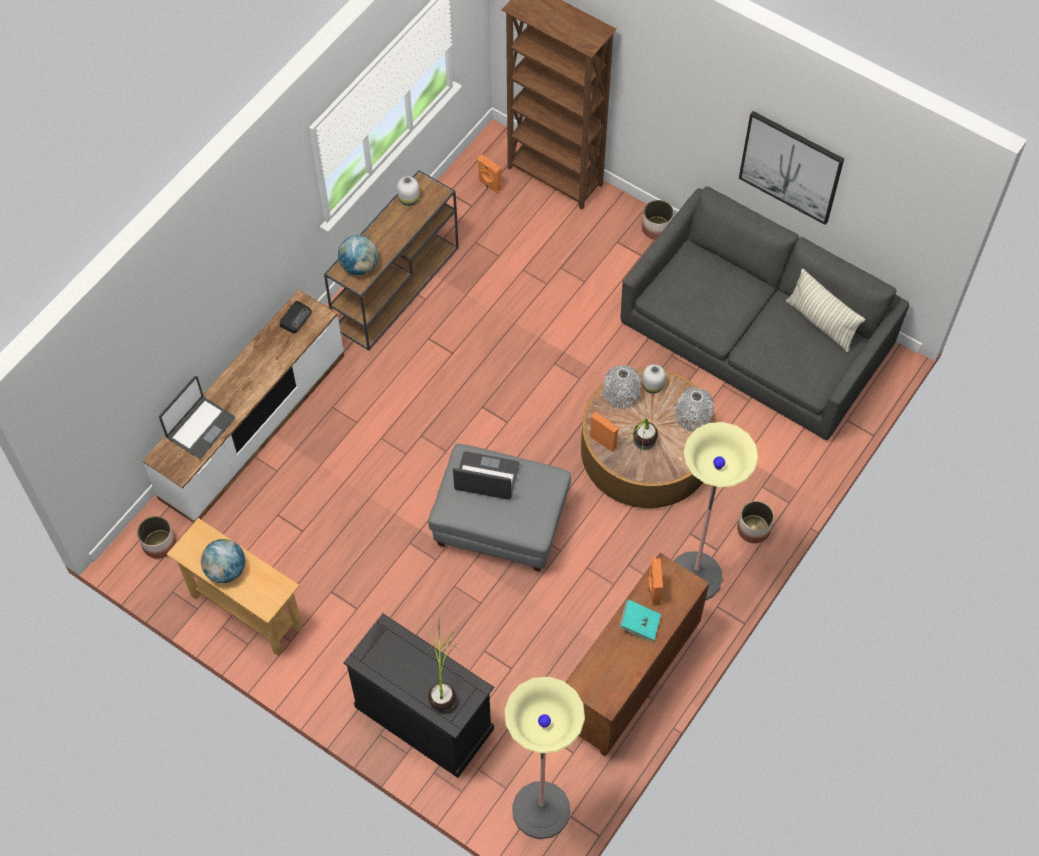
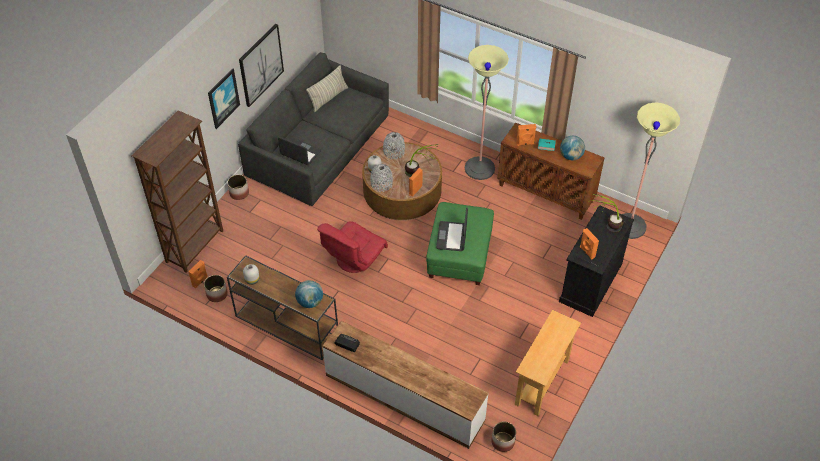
camera: 95 degrees left, 10 degrees down
(200, 427) = (441, 388): laptop -> laptop (300, 153)
(226, 570) = (550, 349): globe -> globe (571, 156)
(392, 646) = (586, 252): none -> orange speaker
(500, 524) = (459, 256): grey ottoman -> green ottoman
(511, 375) = (353, 258): none -> red armchair
(703, 115) = (223, 98): none -> picture
(753, 529) = (446, 145): planter -> planter (217, 294)

